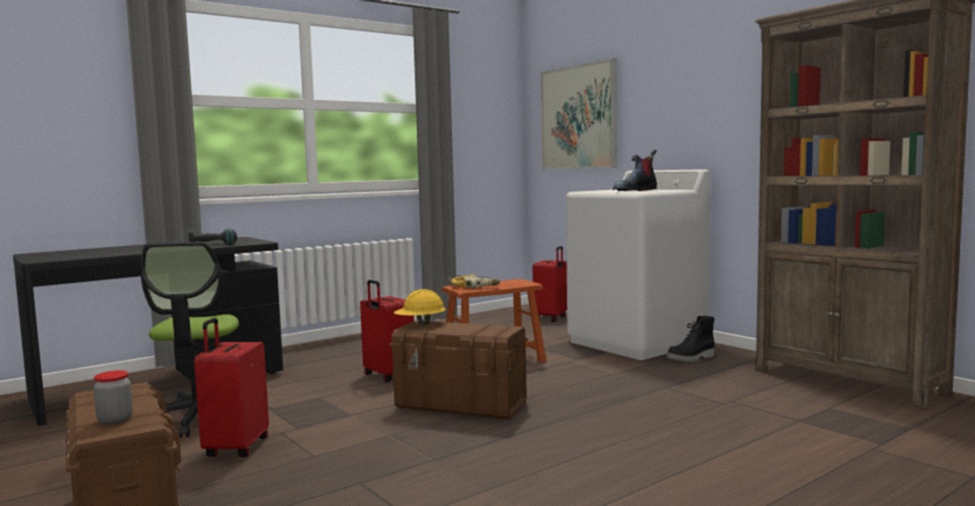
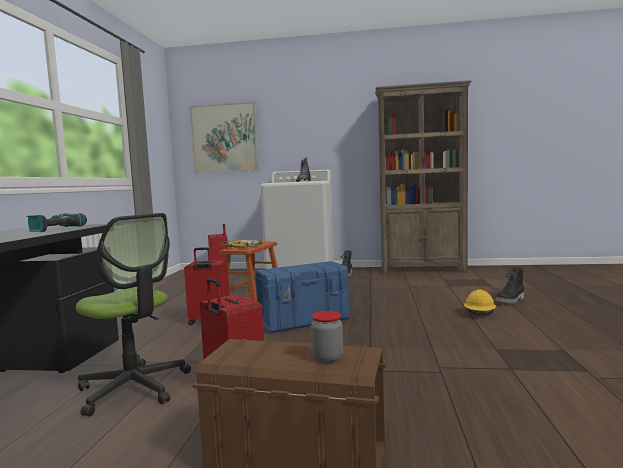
camera: 45 degrees left, 0 degrees up
(420, 324) = (270, 270): yellow hard hat -> yellow hard hat (479, 314)
(461, 405) = (304, 321): brown storage box -> blue storage box
(826, 479) = (511, 300): none -> black boot

